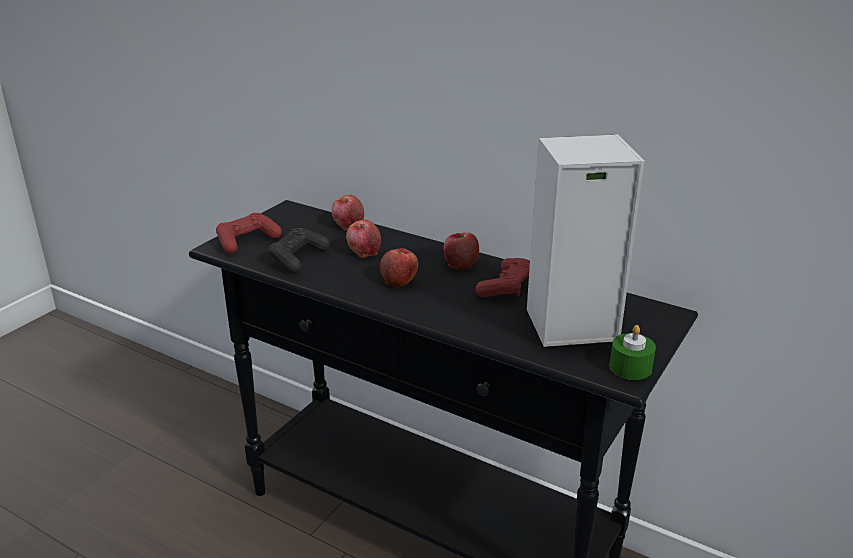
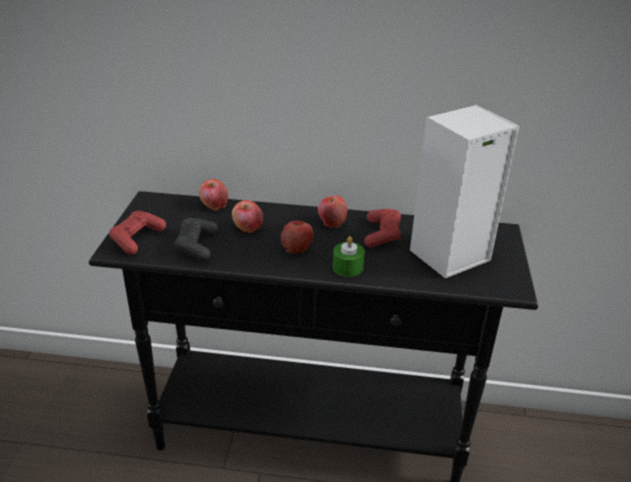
camera: 25 degrees left, 5 degrees up
(630, 367) = (513, 280): green candle -> green candle (348, 267)

